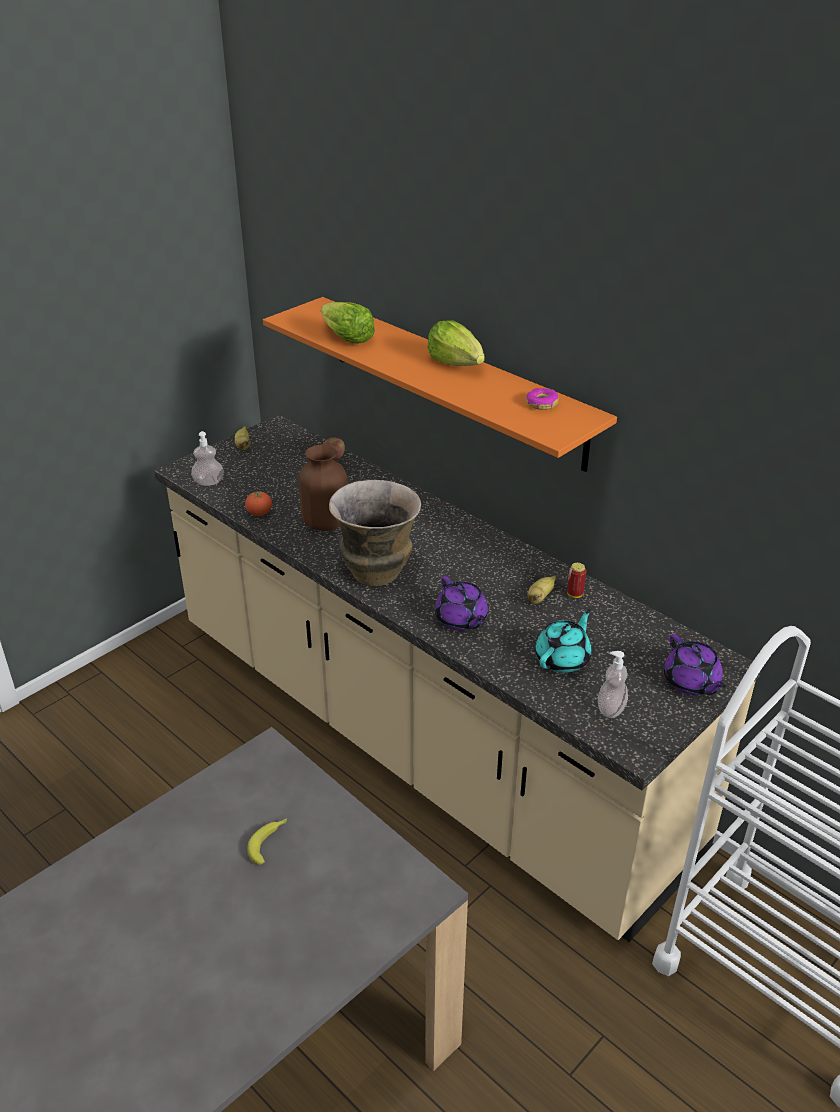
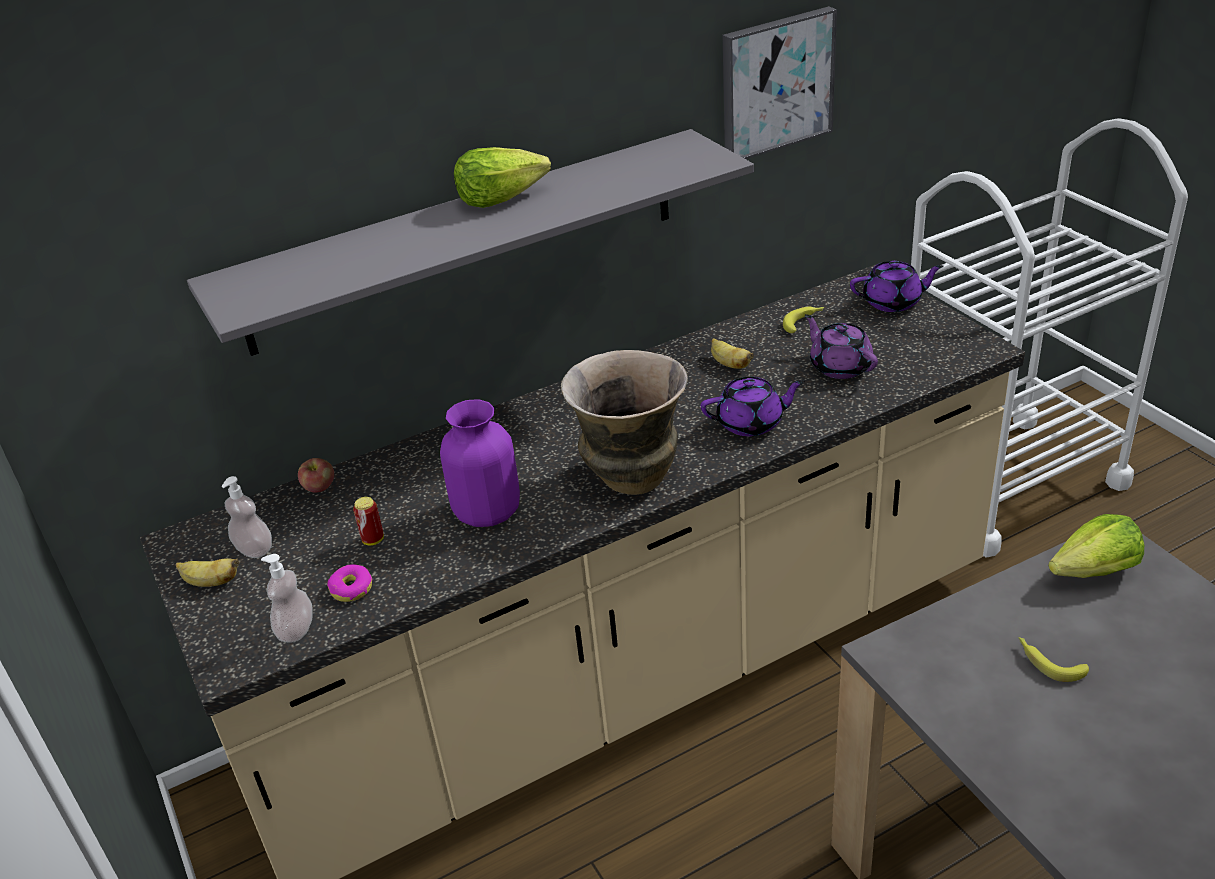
camera: 70 degrees left, 0 degrees up
(259, 513) = (426, 576): tomato -> none
(325, 522) = (487, 511): brown vase -> purple vase
(346, 338) = (358, 267): lettuce -> lettuce (1095, 571)
(453, 381) = (466, 240): orange shelf -> grey shelf
(541, 404) = (641, 161): donut -> donut (351, 589)
(563, 658) = (840, 366): turquoise teapot -> purple teapot
(575, 594) = (732, 342): can -> can (373, 540)
(611, 709) = (924, 351): soap dispenser -> soap dispenser (254, 549)
(626, 630) = (804, 322): none -> banana
(698, 431) = (776, 83): none -> picture

